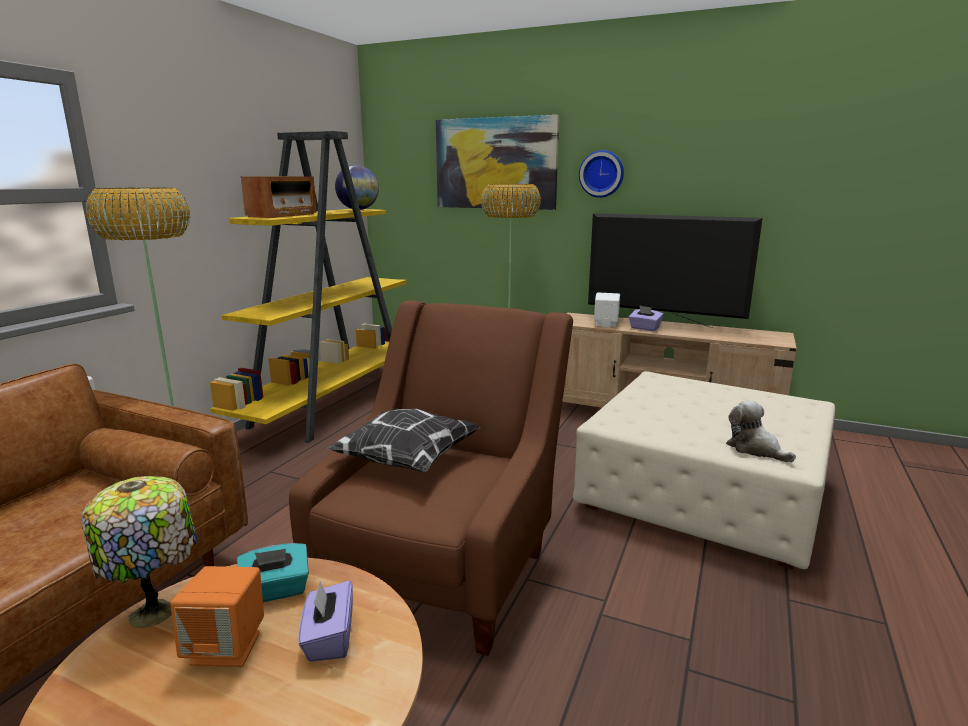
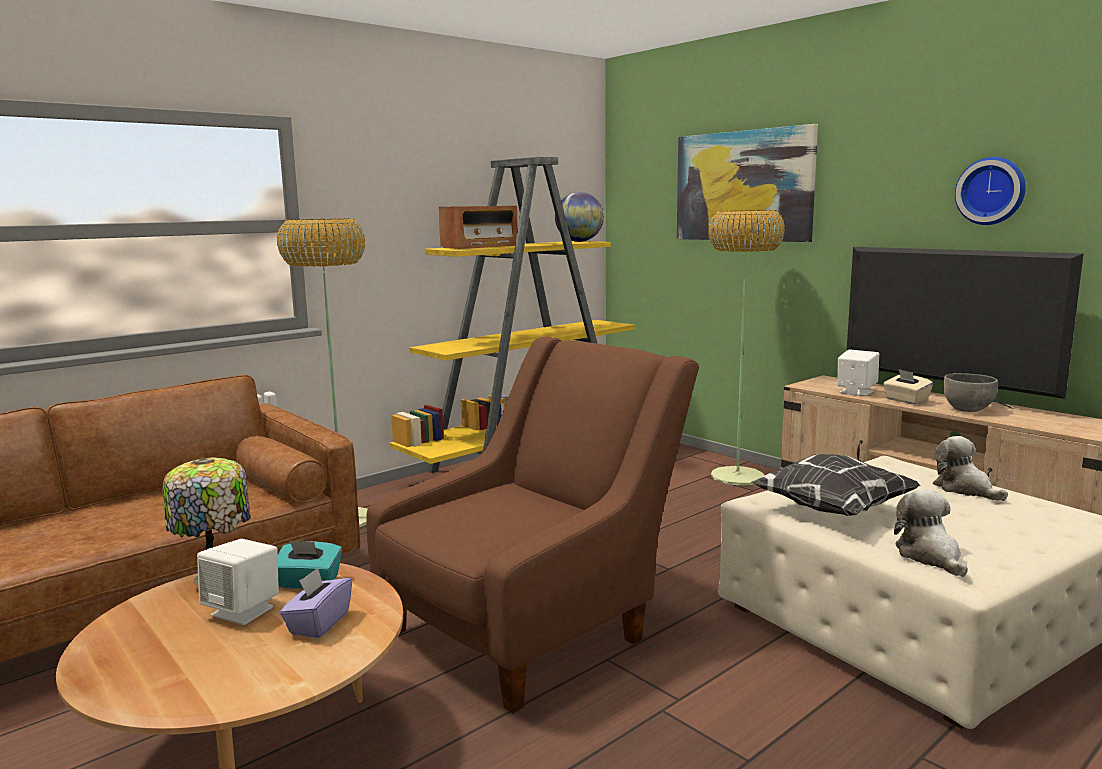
camera: 25 degrees right, 5 degrees down
(227, 647) = (243, 611): orange speaker -> white speaker
(406, 460) = (493, 500): pillow -> pillow (831, 509)
(602, 174) = (869, 196): wall clock -> wall clock (991, 191)
(644, 328) = (906, 401): purple tissue box -> beige tissue box
(688, 331) = (967, 410): none -> grey bowl
(720, 391) = (965, 489): none -> plush toy

